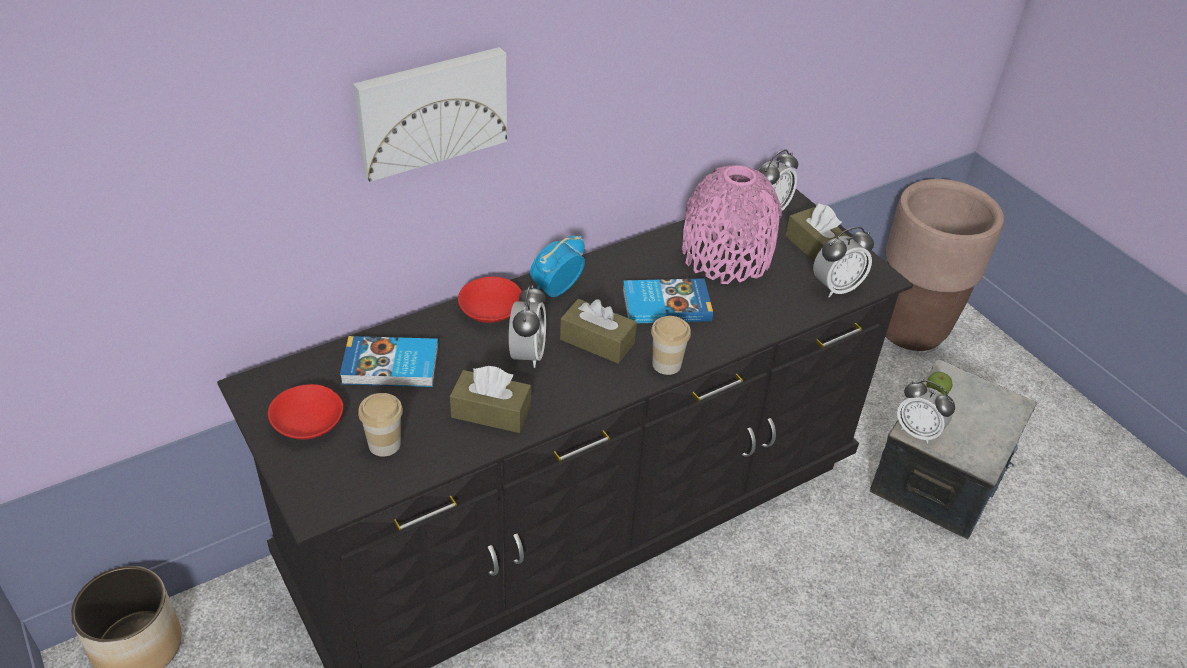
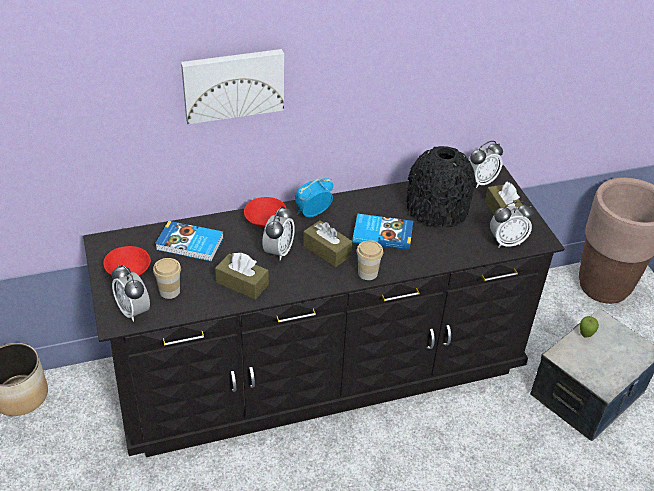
camera: 15 degrees right, 0 degrees up
(726, 256) = (437, 208): pink vase -> black vase
(917, 431) = (564, 356): alarm clock -> alarm clock (133, 311)

